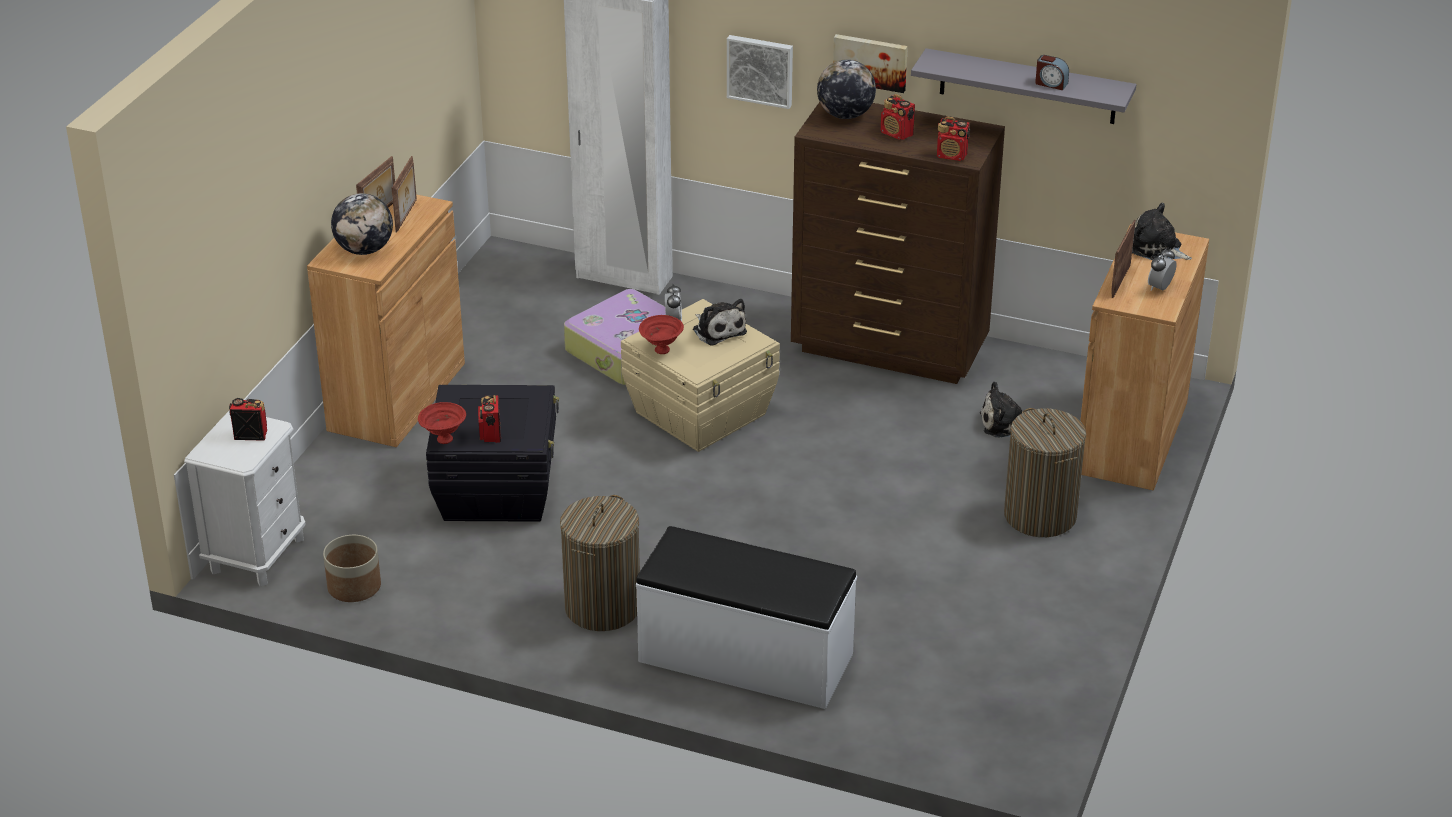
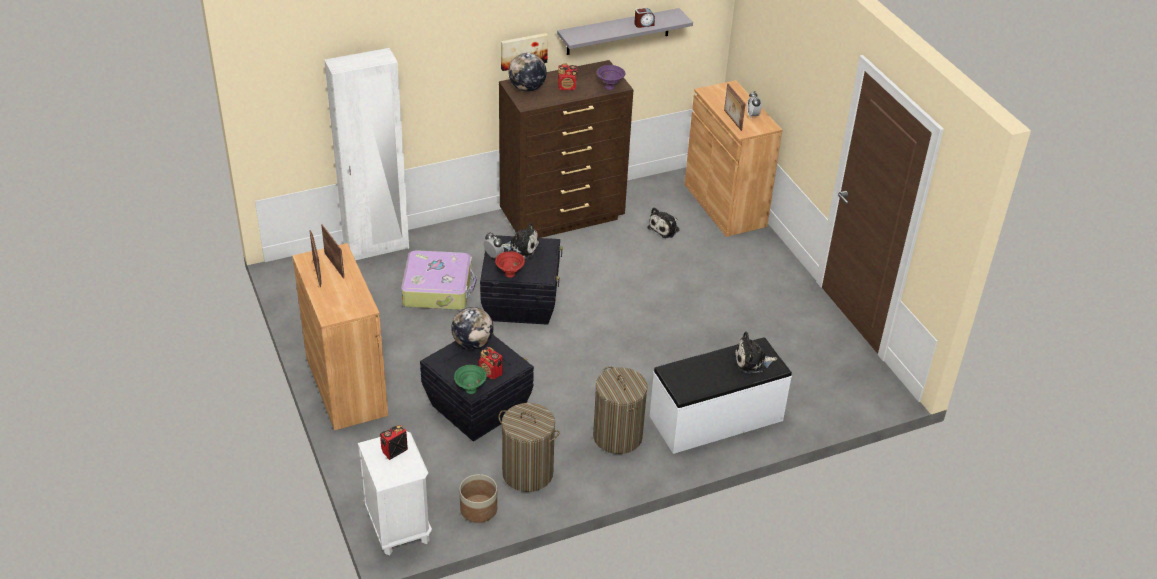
camera: 45 degrees left, 5 degrees up
(364, 250) = (341, 298): globe -> globe (472, 343)
(443, 440) = (470, 391): red bowl -> green bowl
(702, 413) = (521, 302): beige storage box -> black storage box
(760, 70) = (452, 81): picture -> none
(952, 156) = (610, 87): radio -> purple bowl
(1040, 516) = (740, 266): laundry basket -> laundry basket (528, 473)
(1156, 249) = (723, 96): plush toy -> plush toy (752, 361)

